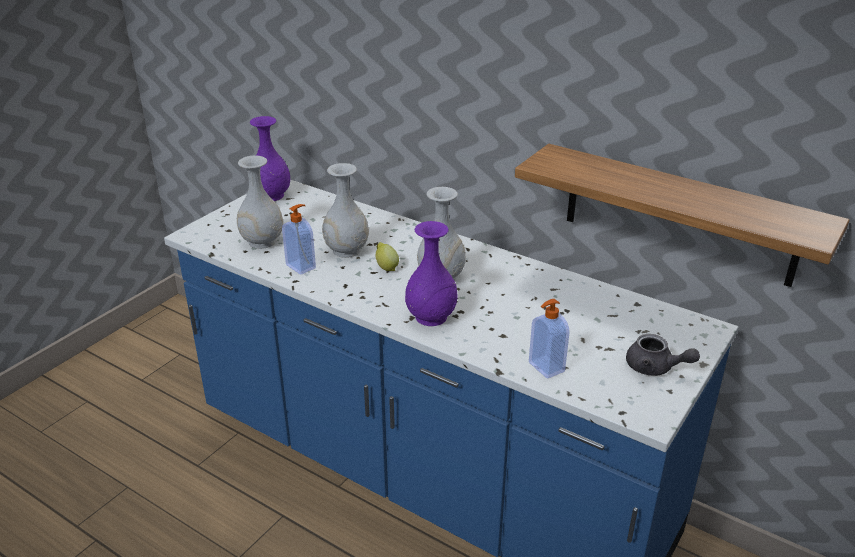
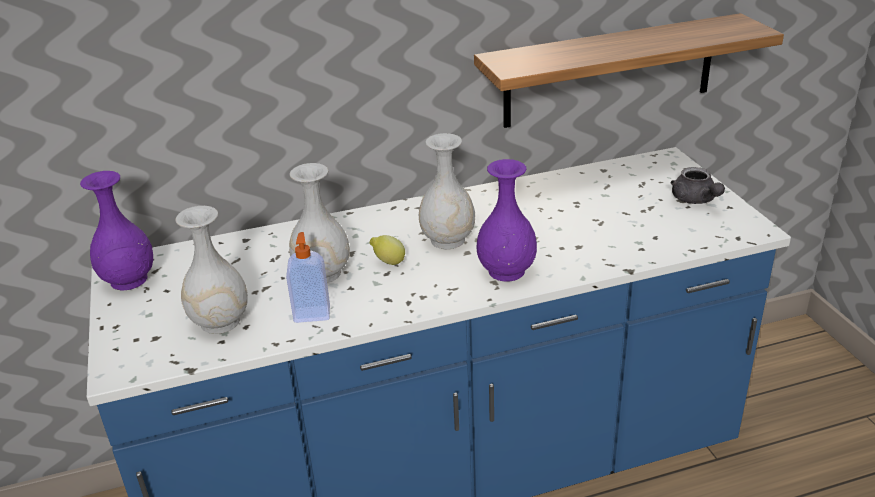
camera: 50 degrees left, 0 degrees up
(545, 367) = (646, 246): soap dispenser -> none
(655, 368) = (695, 200): grey teapot -> grey teapot turned 90 degrees clockwise

